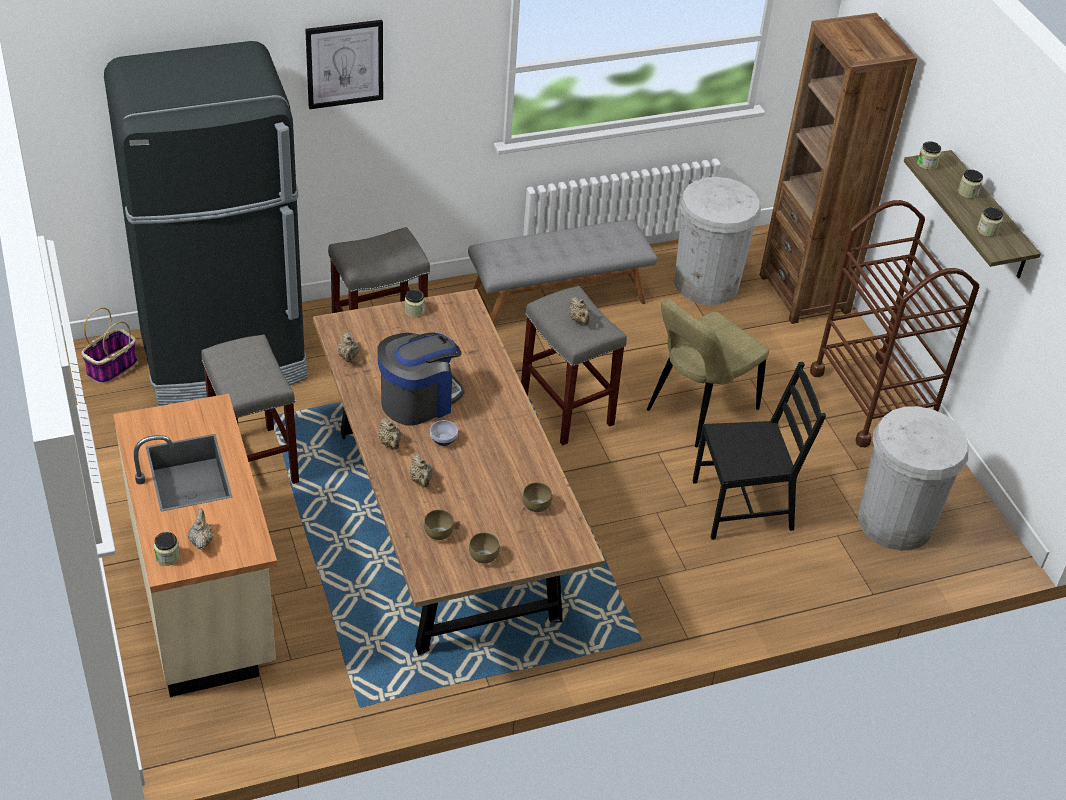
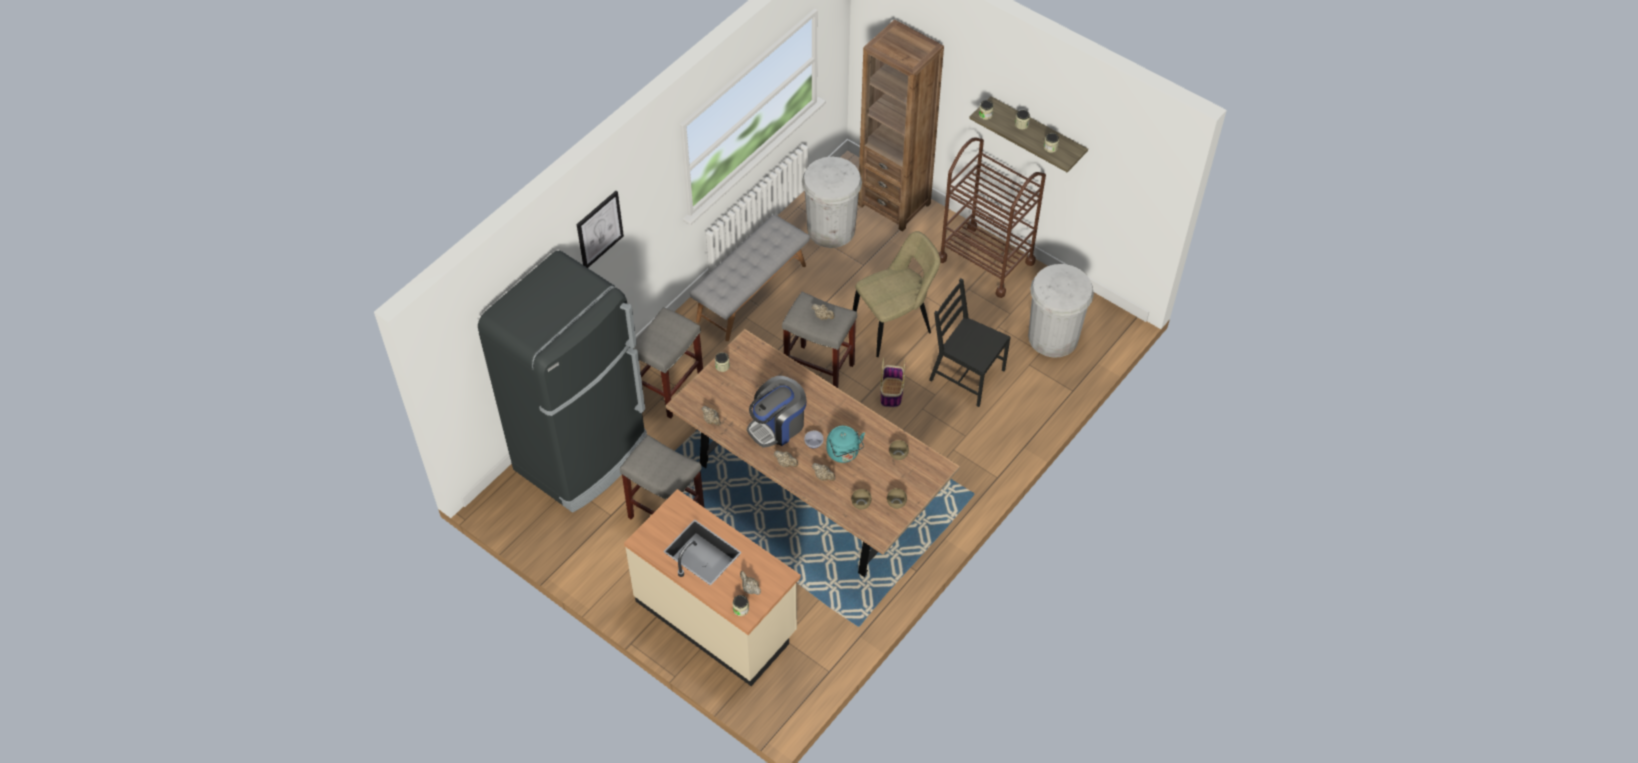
camera: 30 degrees left, 10 degrees up
(111, 368) = (517, 504): basket -> basket (891, 393)
(419, 400) = (777, 425): coffee machine -> coffee machine turned 150 degrees counterclockwise
(470, 469) = (844, 453): none -> turquoise kettle
(698, 411) = (895, 326): beige chair -> beige chair turned 135 degrees counterclockwise
(743, 505) = (966, 375): black chair -> black chair turned 105 degrees counterclockwise

